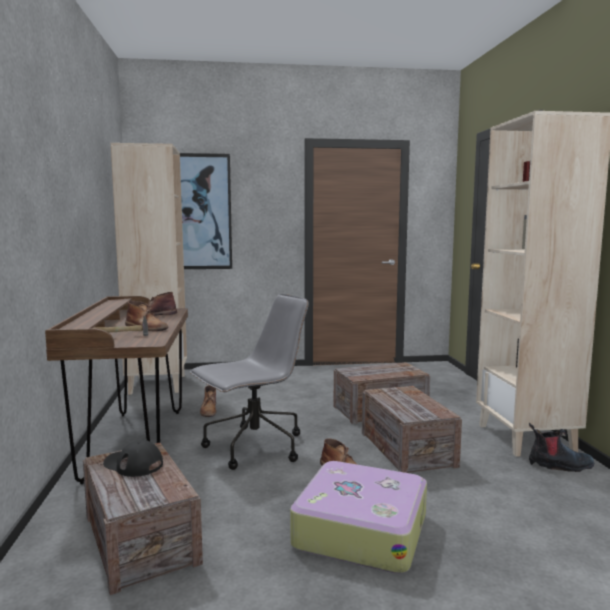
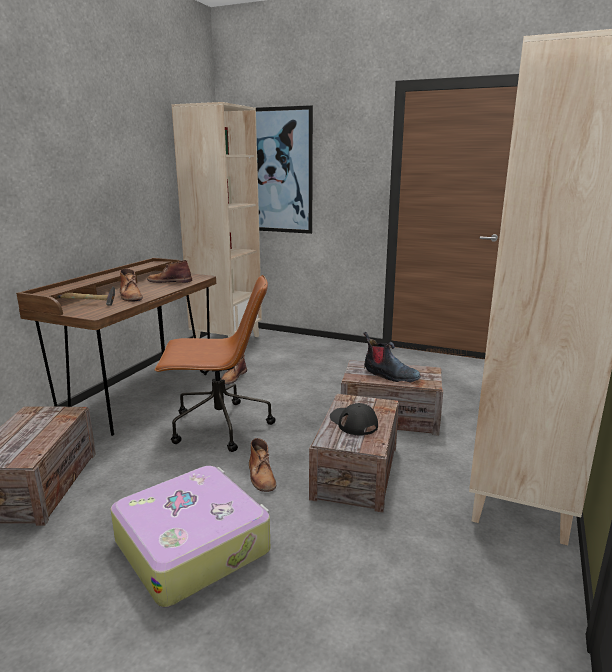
camera: 30 degrees right, 10 degrees up
(133, 464) = (39, 423): black cap -> black cap (353, 422)
(253, 448) = (218, 426): grey office chair -> brown office chair
(560, 466) = (514, 554): boot -> boot (389, 375)

